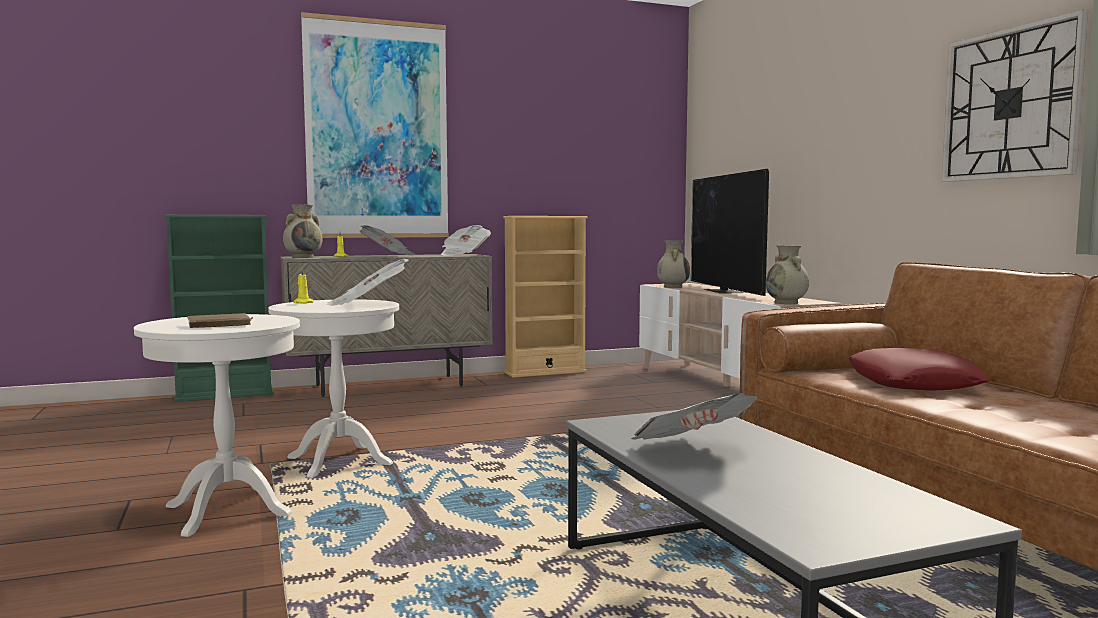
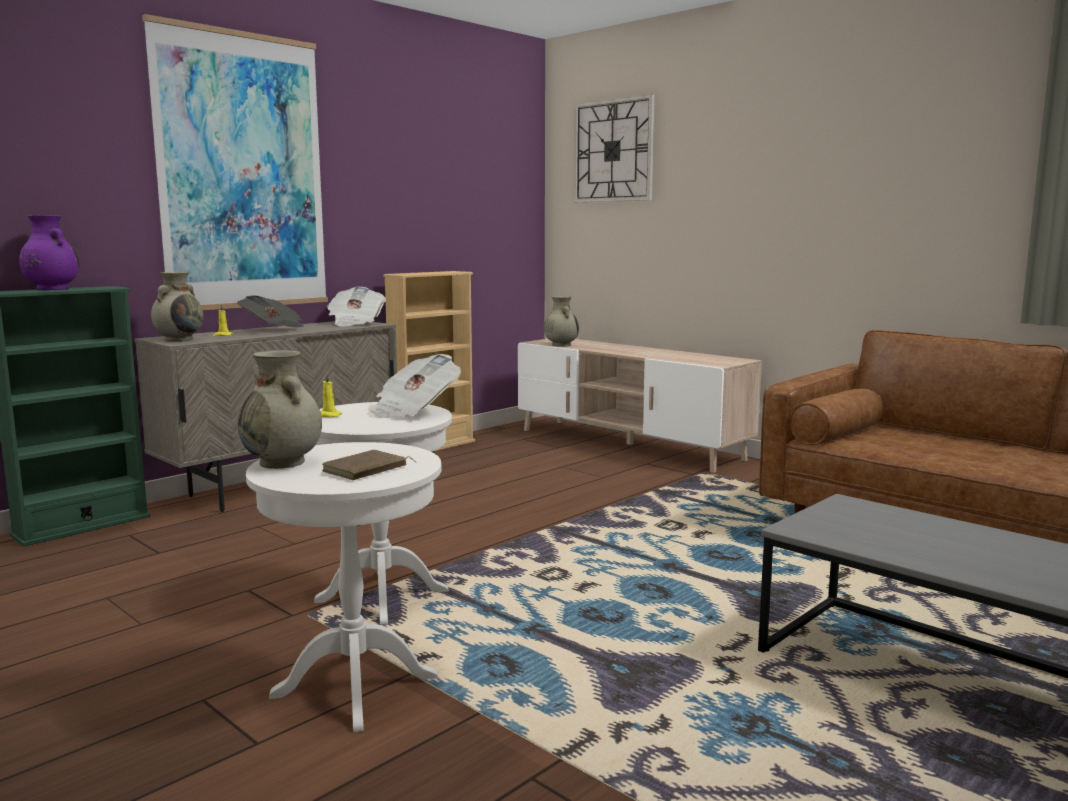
camera: 25 degrees left, 5 degrees up
(213, 214) = (52, 289): none -> purple vase
(691, 451) = (930, 549): newspaper -> none
(724, 291) = (623, 348): television -> none
(786, 303) = (721, 364): beige vase -> beige vase (283, 463)
(913, 383) = (934, 445): red pillow -> none
(1010, 104) = (947, 187): wall clock -> wall clock (613, 151)

